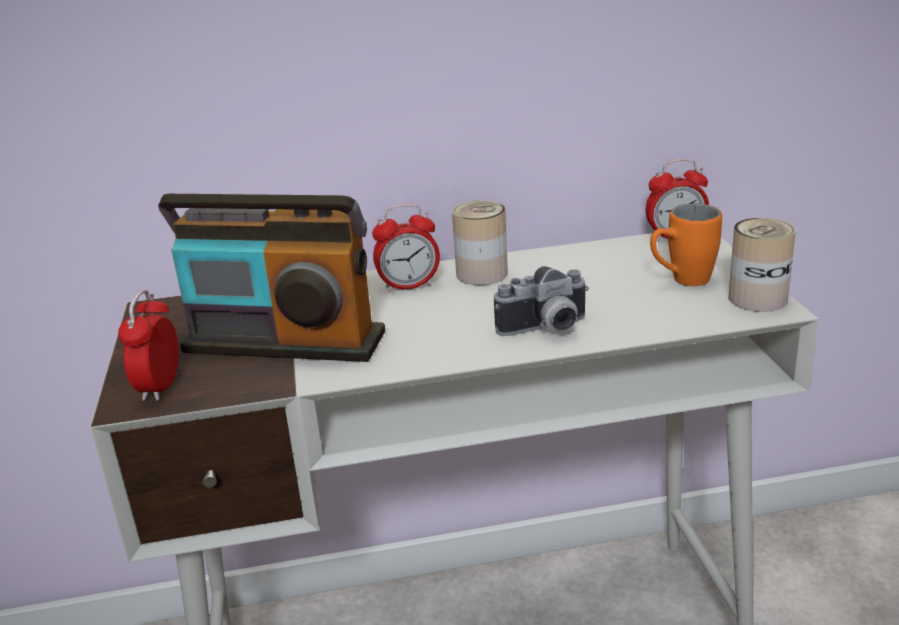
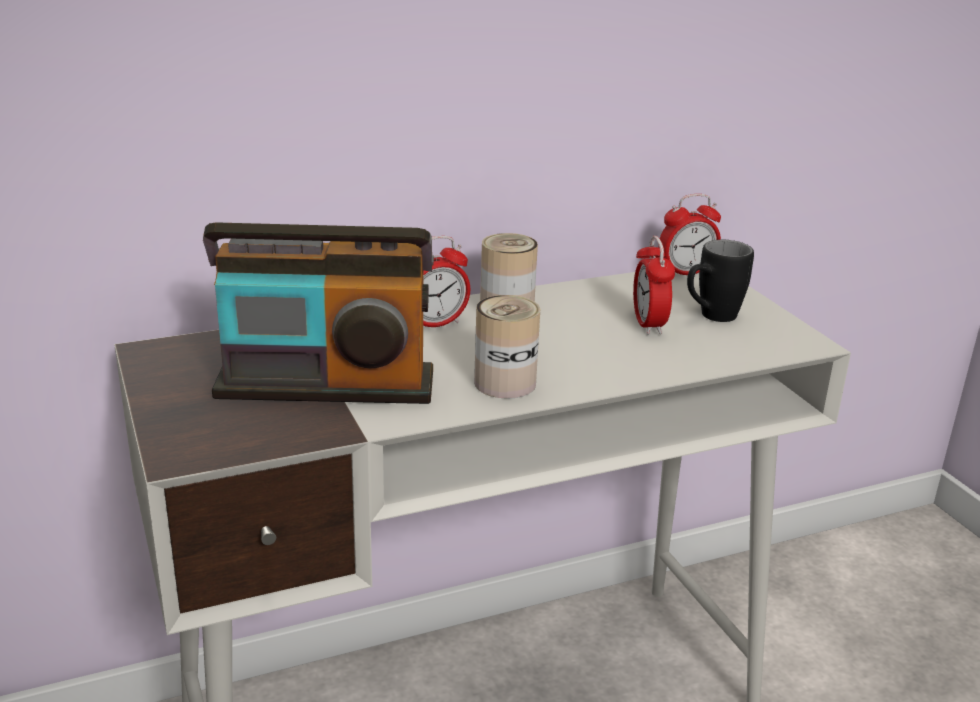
camera: 15 degrees left, 0 degrees up
(160, 387) = (207, 437): alarm clock -> alarm clock (648, 324)
(546, 329) = (599, 367): camera -> none
(681, 281) = (710, 317): orange mug -> black mug
(757, 298) = (788, 334): can -> can (505, 383)

